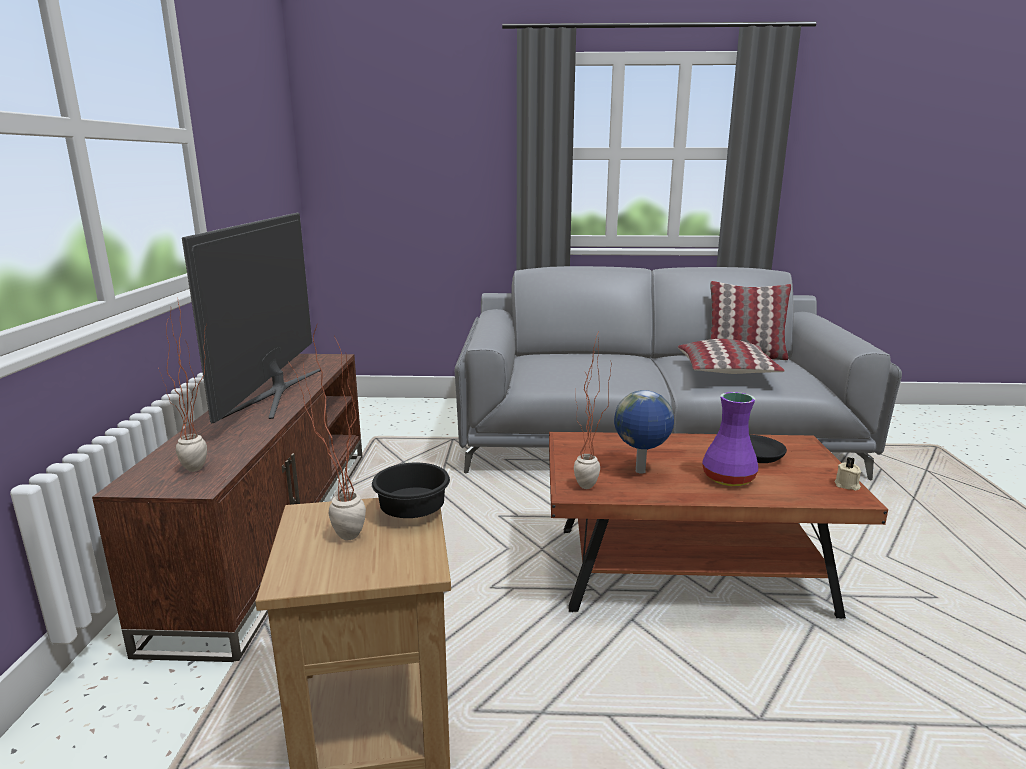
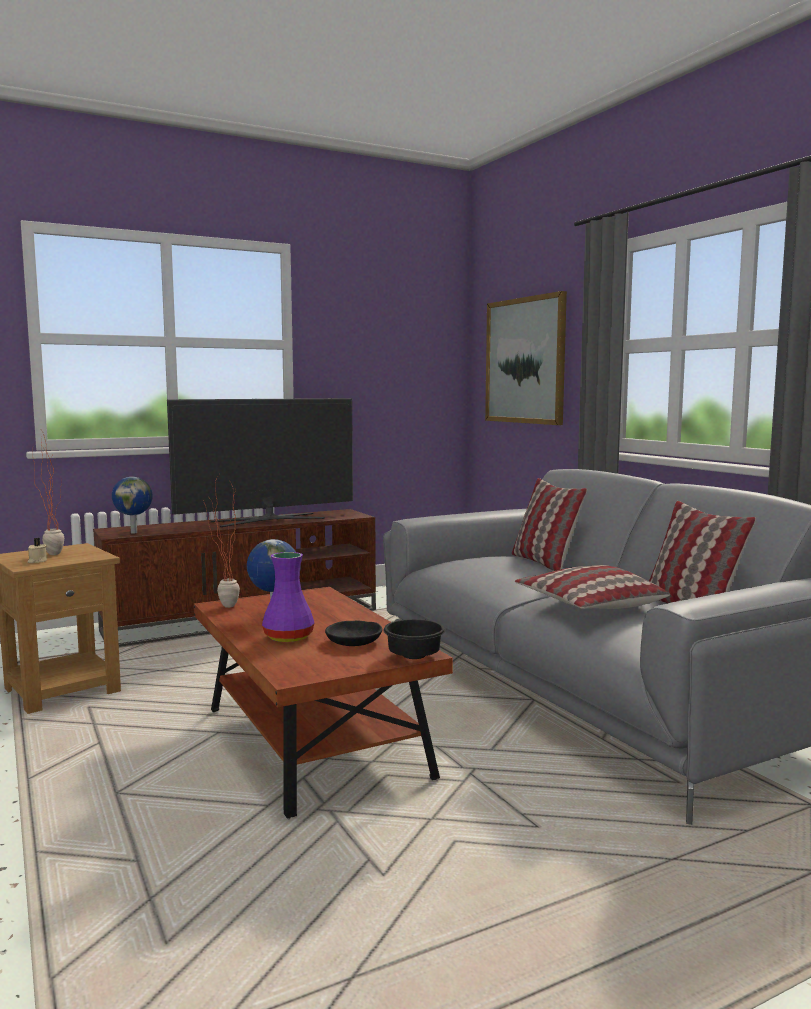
camera: 60 degrees right, 10 degrees down
(202, 470) = (134, 532): potted plant -> globe
(409, 161) = (525, 361): none -> picture
(414, 511) = (90, 557): black bowl -> black bowl (416, 656)
(578, 353) = (544, 563): none -> pillow
(847, 485) = (319, 673): beige candle -> beige candle (37, 561)

